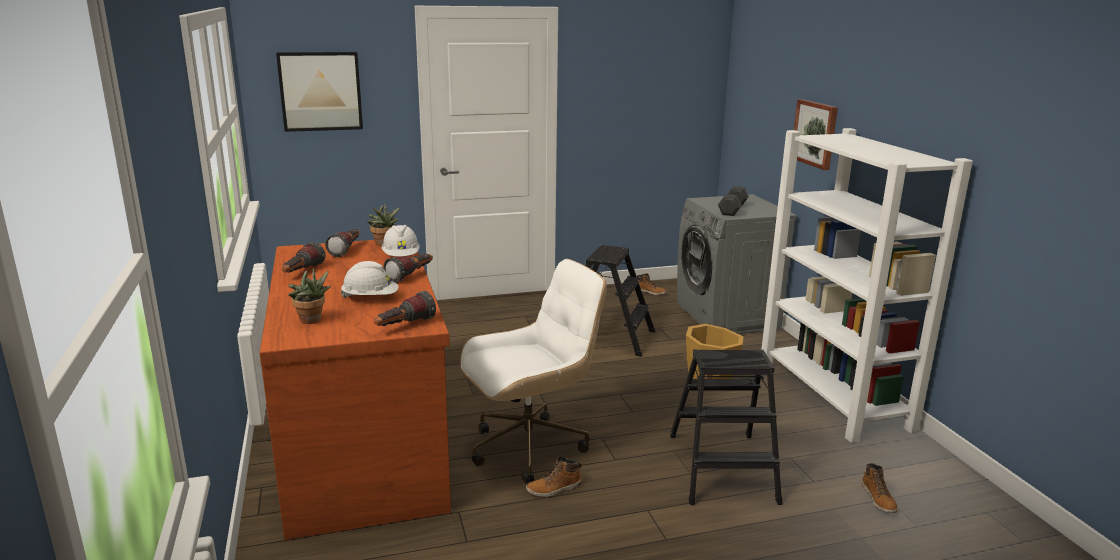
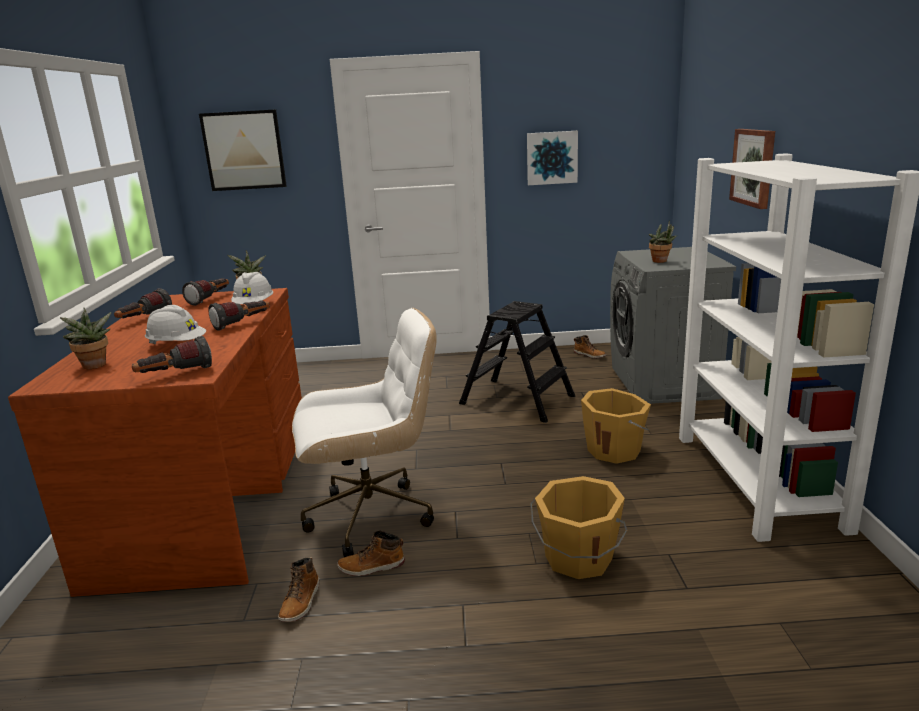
camera: 15 degrees right, 0 degrees up
(618, 108) = (551, 157): none -> picture
(722, 467) = (578, 558): black step ladder -> orange bucket
(732, 209) = (661, 261): black dumbbell -> potted plant
(879, 499) = (768, 623): boot -> boot (301, 602)

